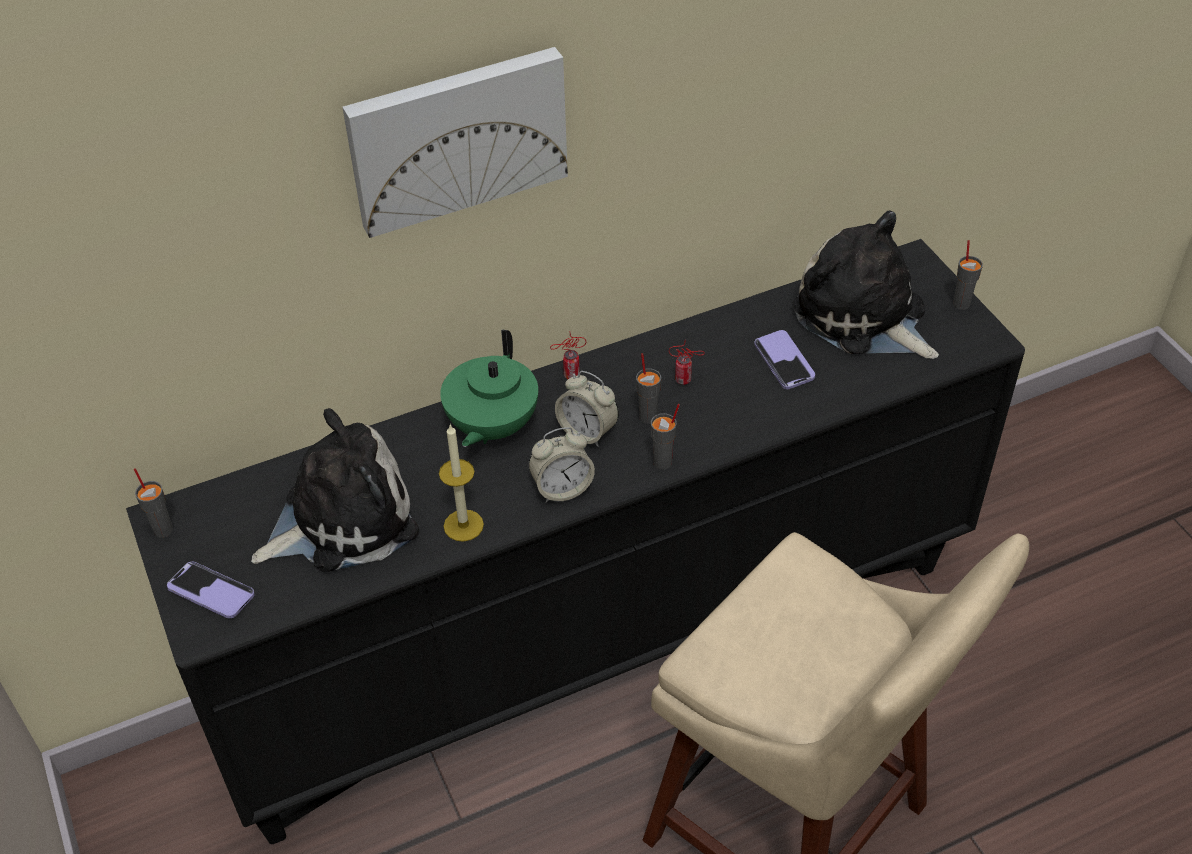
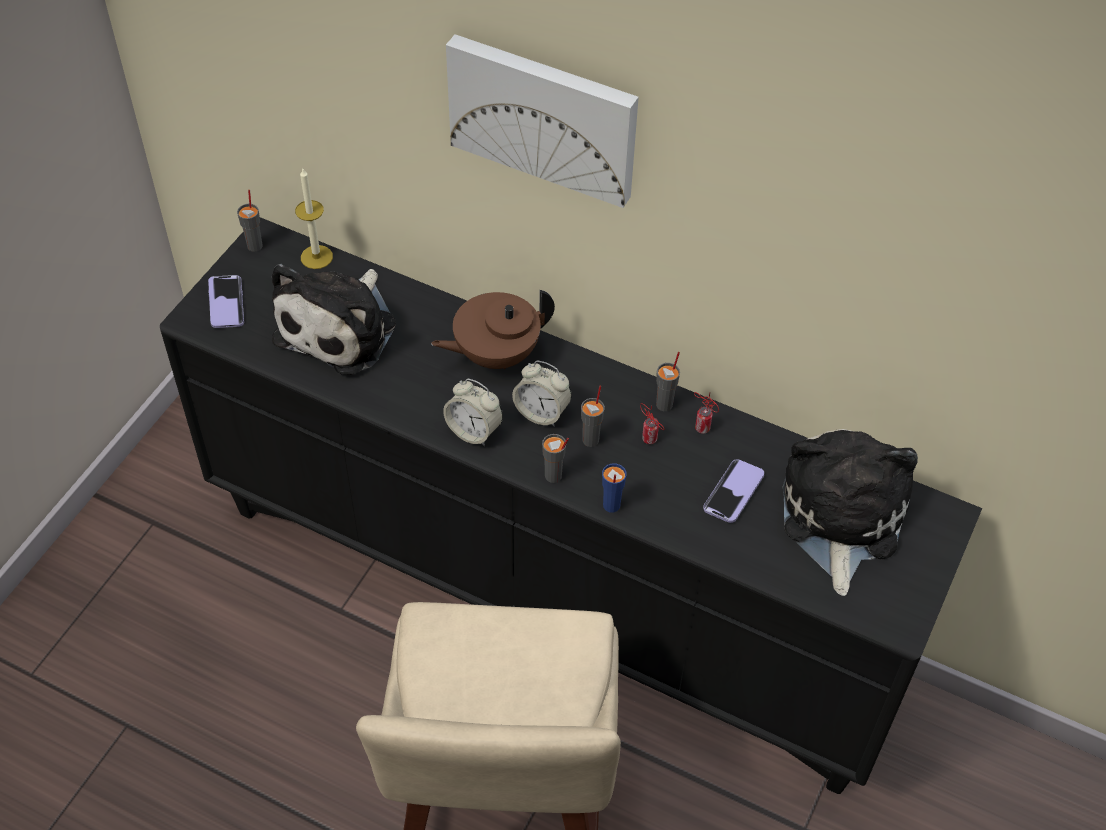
camera: 50 degrees right, 5 degrees up
(342, 518) = (341, 327): plush toy -> plush toy turned 90 degrees clockwise
(463, 525) = (391, 396): candle -> candle (316, 257)
(491, 426) = (495, 354): green teapot -> brown teapot
(569, 375) = (587, 368): can -> can (701, 427)
(587, 432) = (542, 412): alarm clock -> alarm clock turned 60 degrees counterclockwise
(728, 443) = (611, 505): none -> blue cup
(961, 303) = (928, 580): grey cup -> grey cup (665, 404)

